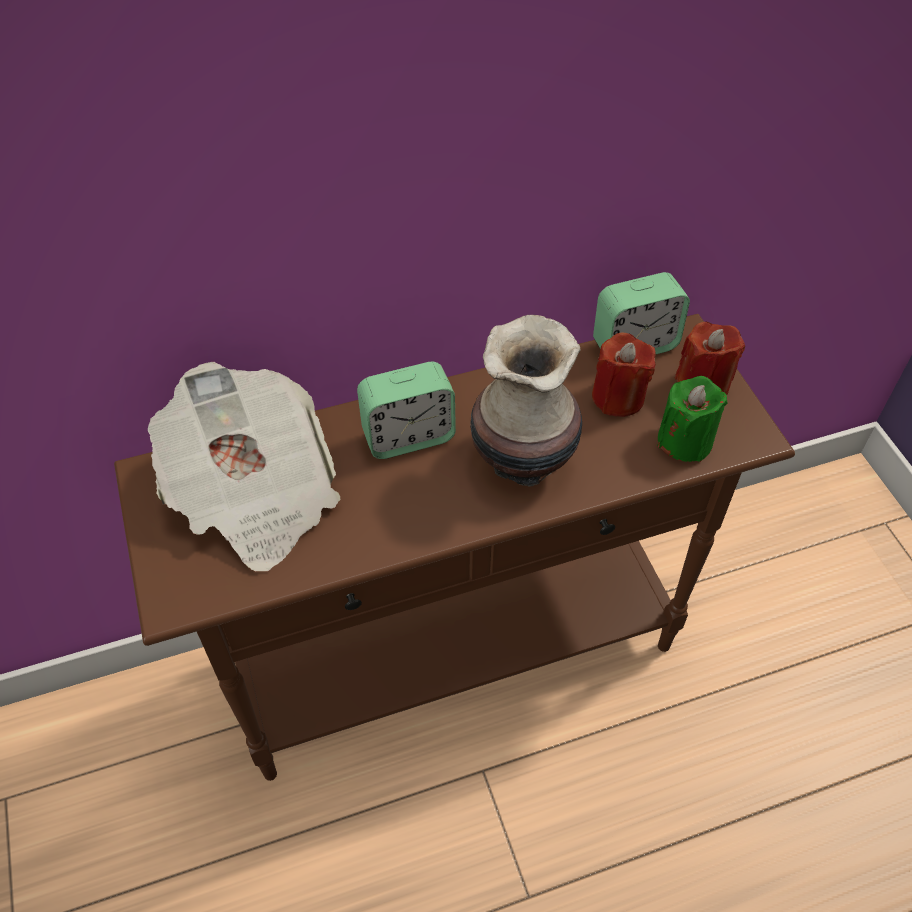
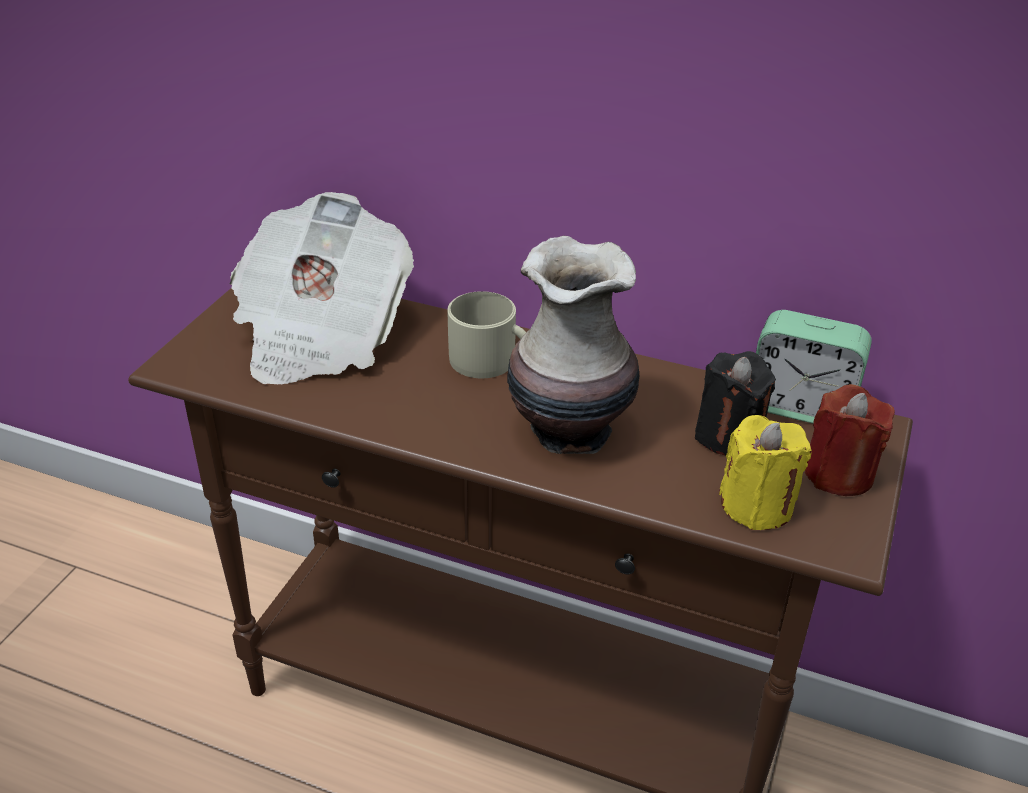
camera: 40 degrees right, 15 degrees down
(408, 436) = (490, 361): alarm clock -> beige mug
(618, 397) = (728, 435): red candle -> black candle
(684, 441) = (757, 505): green candle -> yellow candle

